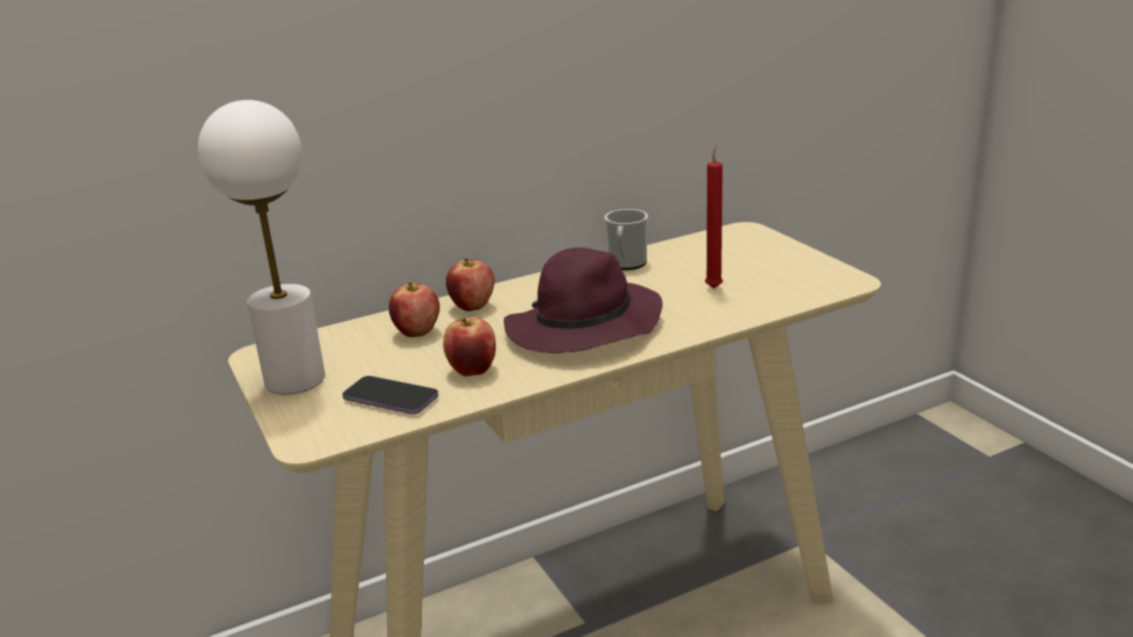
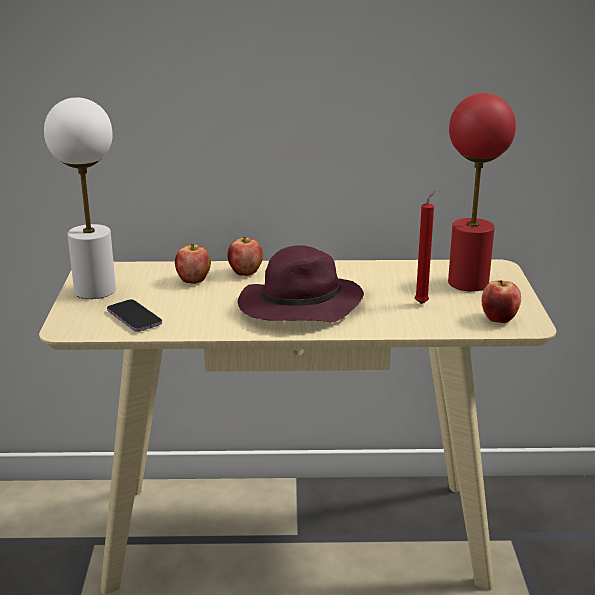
camera: 25 degrees right, 0 degrees up
(473, 370) = (199, 315): apple -> apple (499, 319)
(626, 264) = (380, 270): mug -> none
(734, 254) = (467, 283): none -> red table lamp

